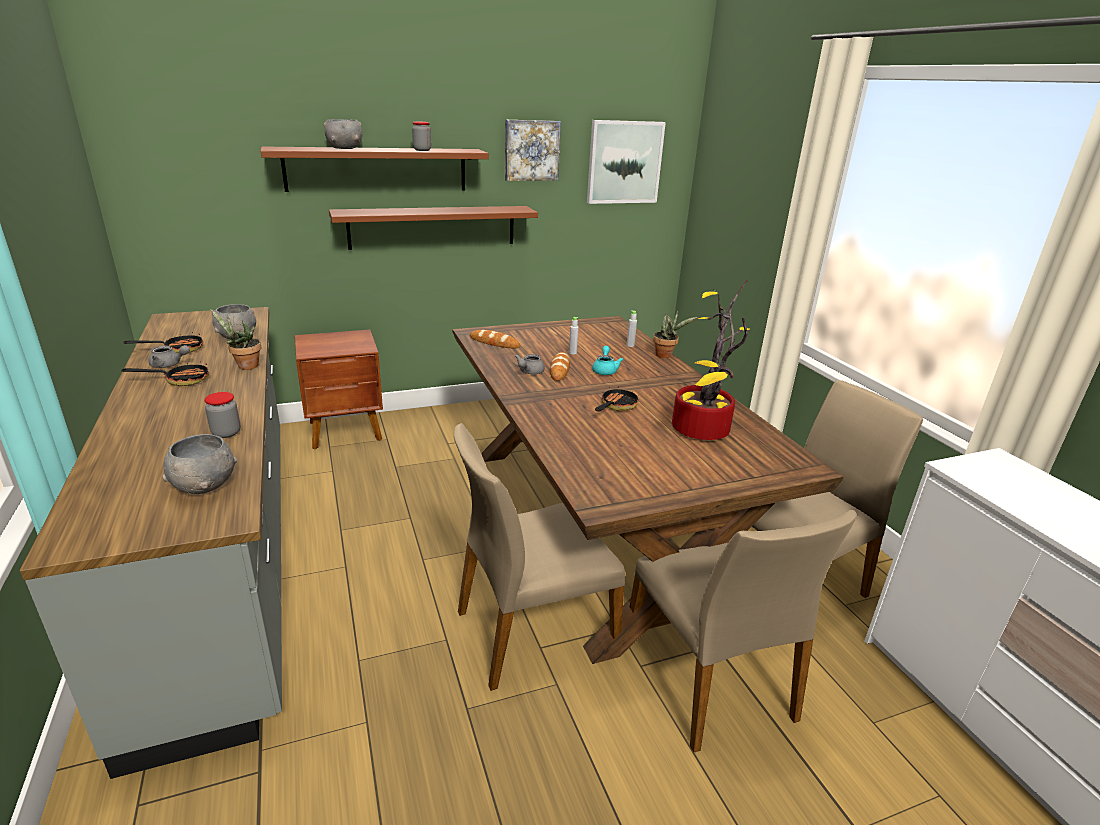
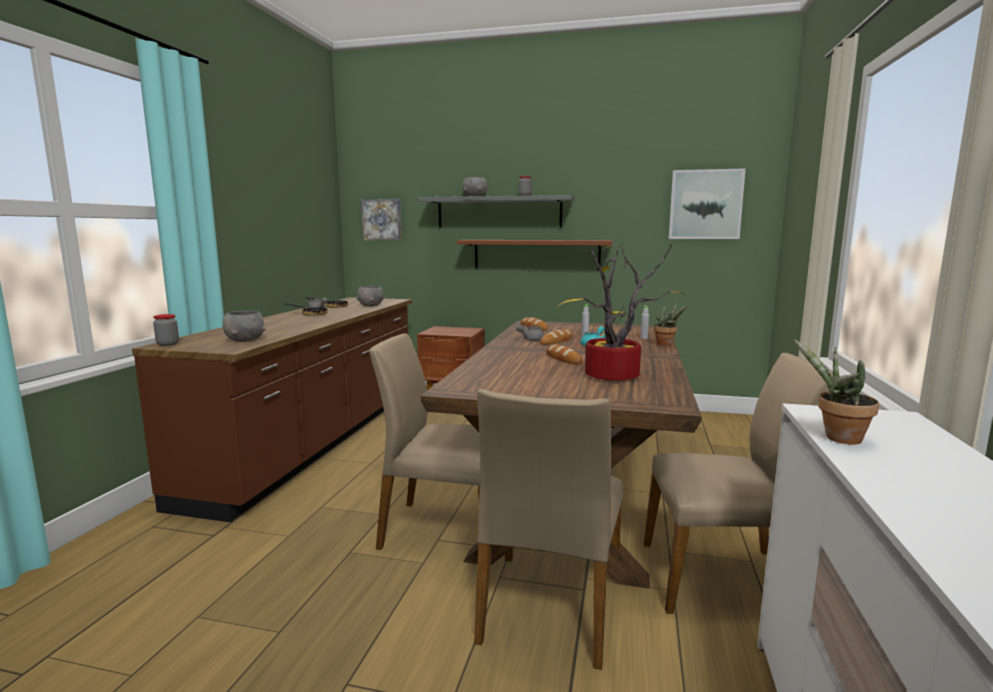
camera: 35 degrees right, 15 degrees down
(226, 433) = (292, 329): jar -> jar (167, 344)
(227, 556) = (317, 442): grey counter -> brown counter
(245, 366) = (351, 313): potted plant -> potted plant (837, 438)
(377, 169) = (499, 212): brown shelf -> grey shelf
(531, 150) = (617, 196): picture -> picture (382, 219)
(616, 406) = (563, 359): frying pan -> bread

